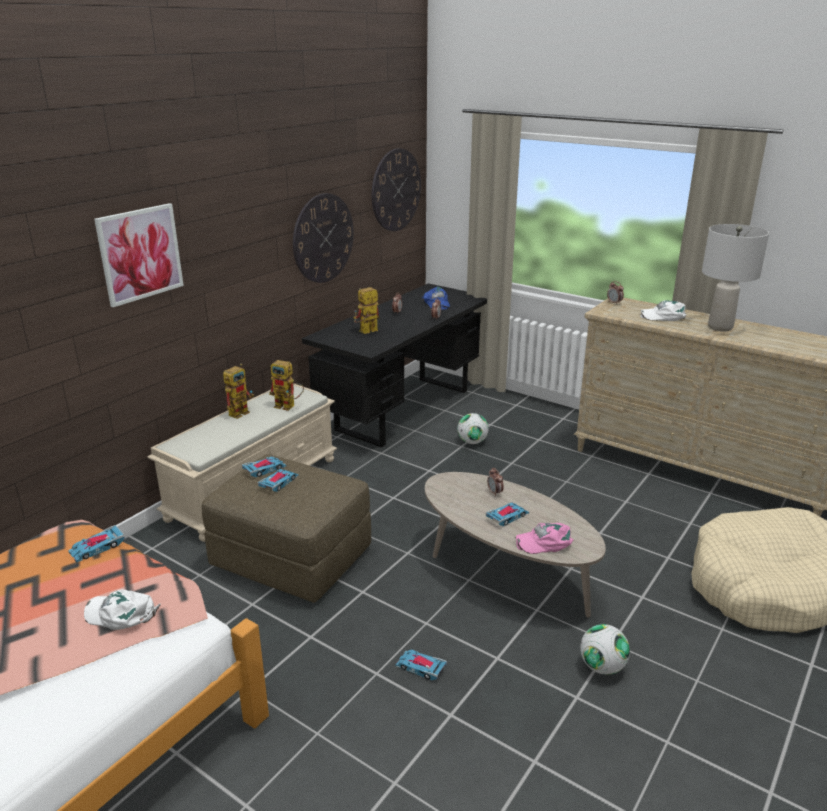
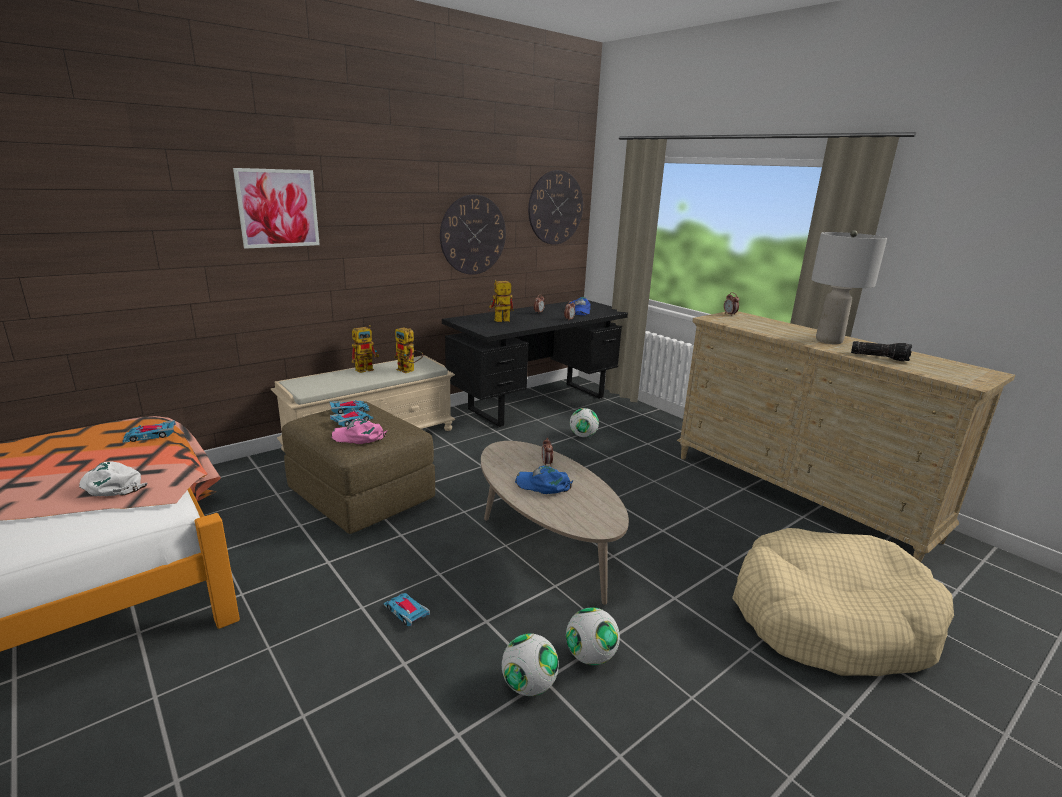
camera: 15 degrees right, 5 degrees down
(507, 516) = (544, 485): toy car -> blue cap
(545, 542) = (565, 512): pink cap -> pink cap (359, 437)
(567, 705) = (529, 685): none -> football
(664, 316) = (773, 327): white cap -> none
(771, 343) = (879, 357): none -> flashlight

